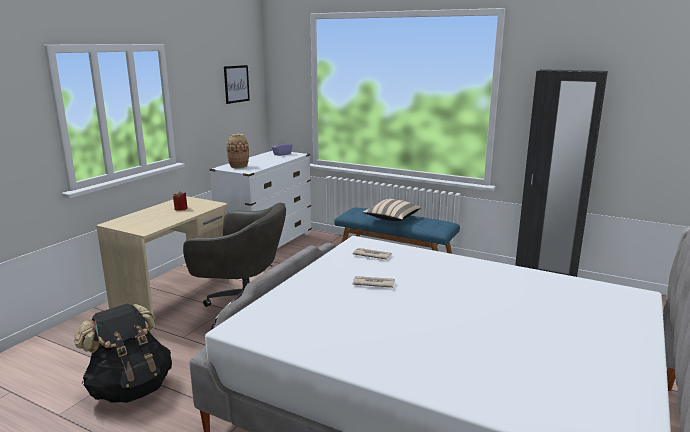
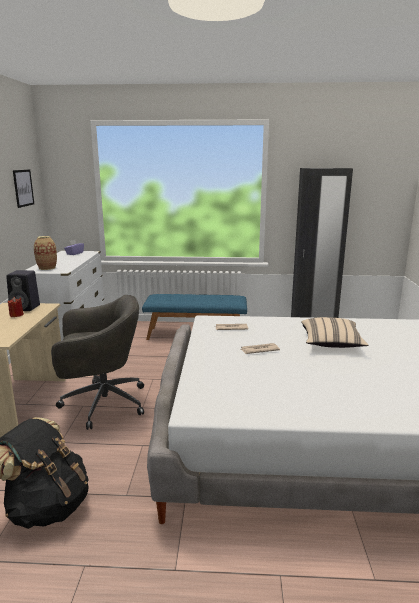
camera: 25 degrees left, 0 degrees up
(196, 203) = (26, 307): none -> black speaker
(391, 218) = (192, 299): beige pillow -> beige pillow (331, 344)

